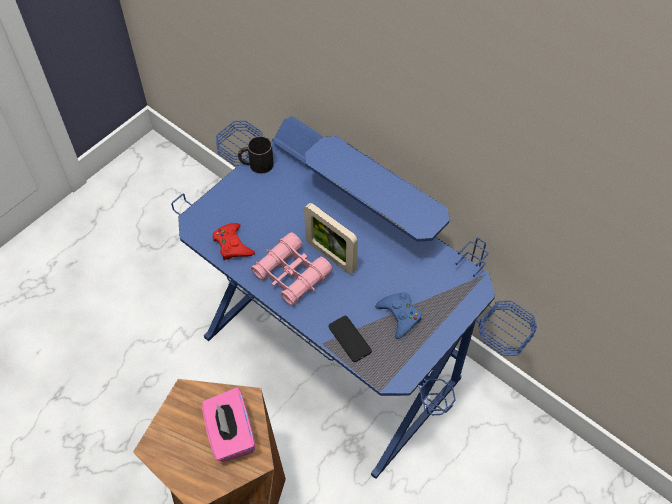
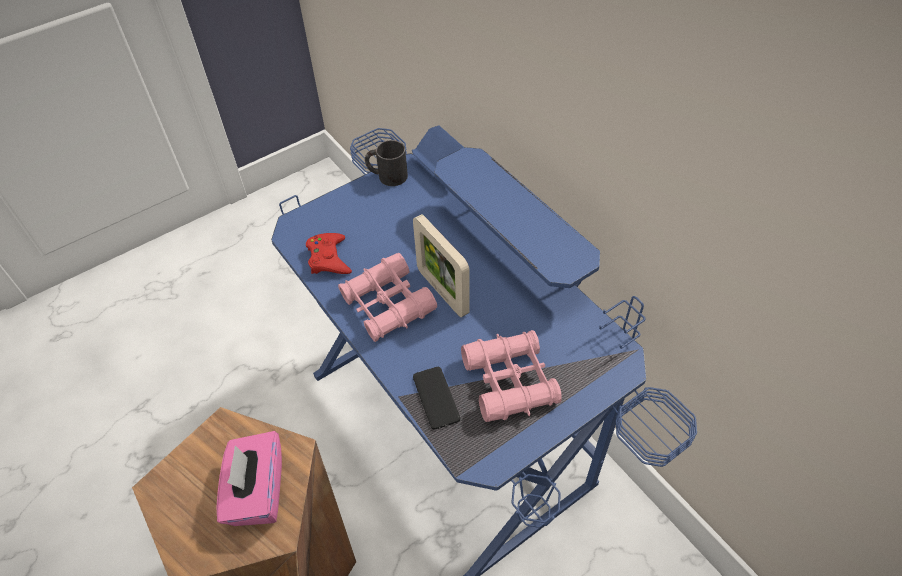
camera: 15 degrees right, 5 degrees down
(399, 316) = (510, 381): blue game controller -> pink binoculars

